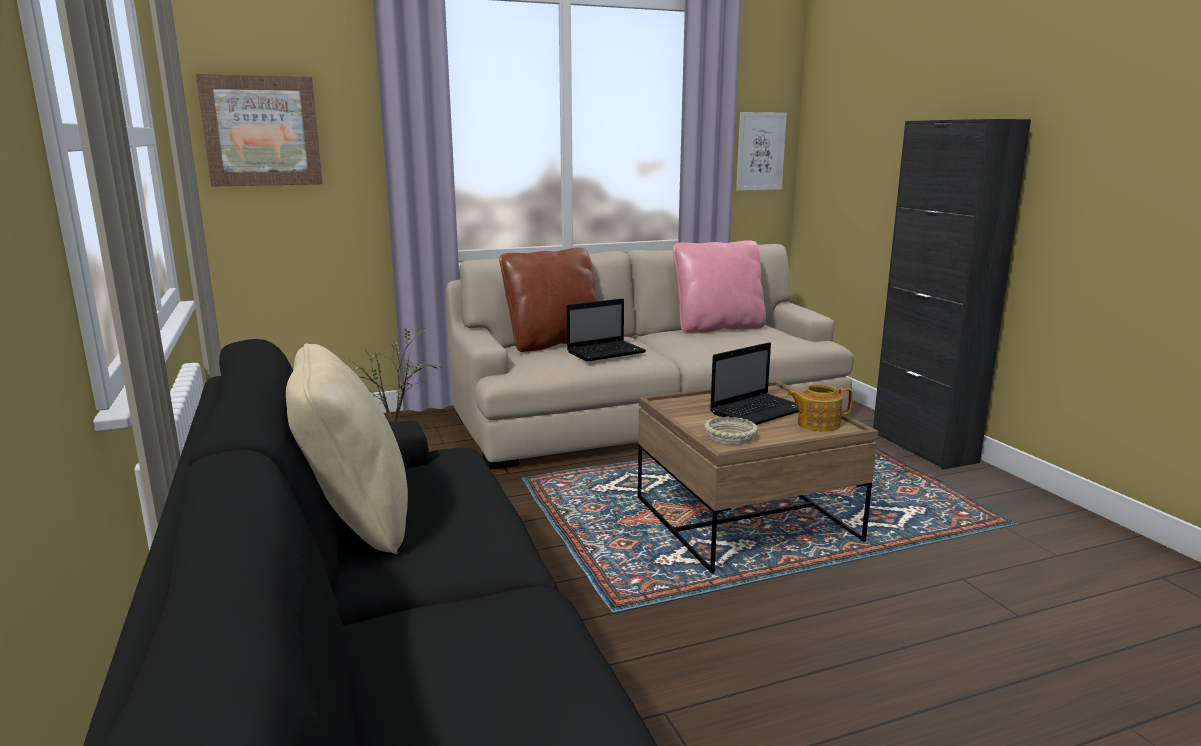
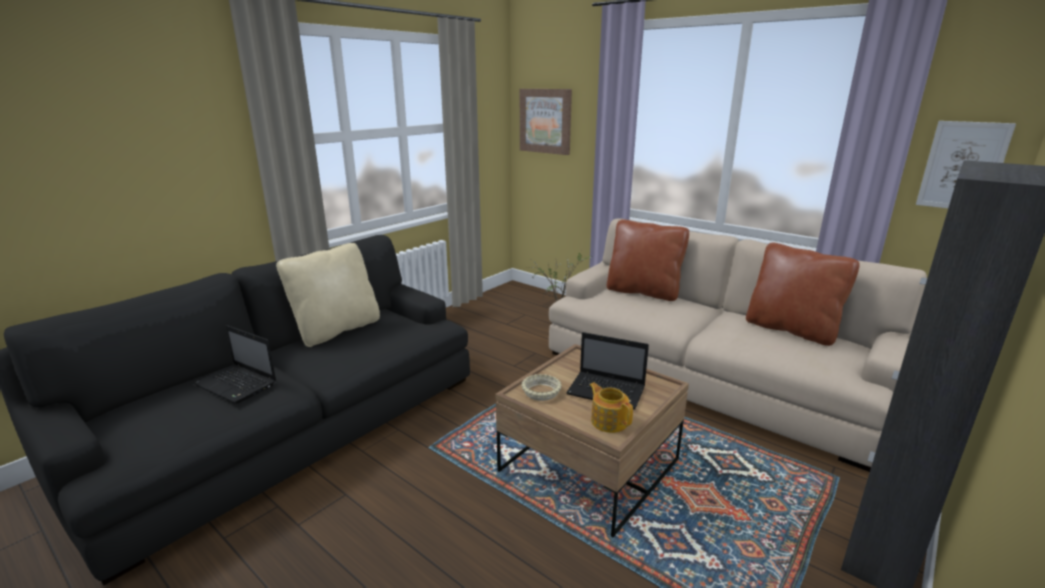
camera: 60 degrees right, 5 degrees up
(607, 352) = (651, 310): laptop -> laptop (237, 385)
(718, 328) = (791, 329): pink pillow -> brown pillow

